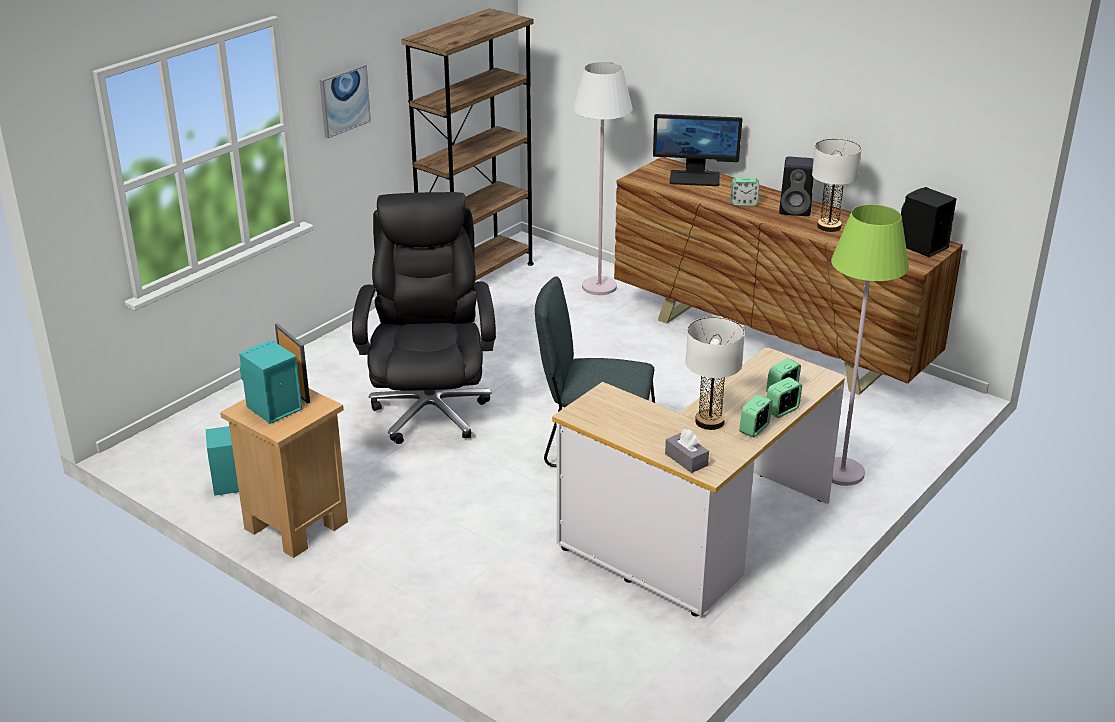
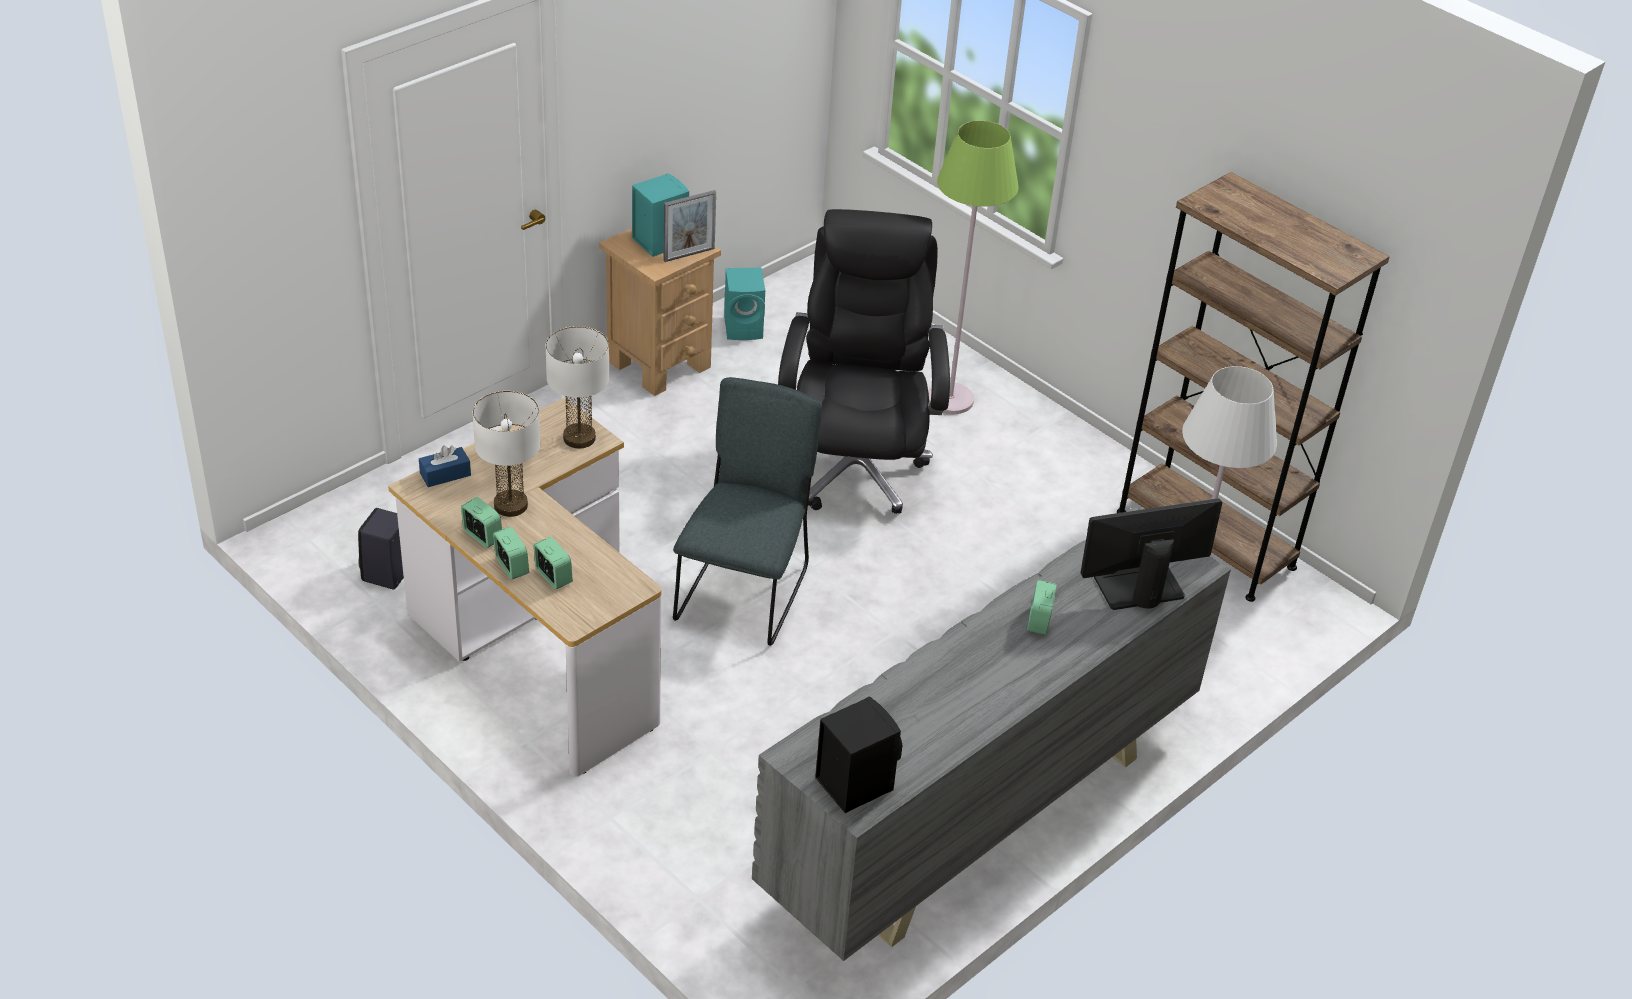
camera: 95 degrees right, 10 degrees up
(344, 100) = (1144, 176): picture -> none
(430, 410) = (856, 467): black office chair -> black office chair turned 90 degrees counterclockwise
(686, 459) = (445, 474): grey tissue box -> blue tissue box
(695, 178) = (1138, 588): monitor -> monitor turned 60 degrees clockwise
(770, 344) = (981, 819): brown cabinet -> grey cabinet
(796, 210) = (1008, 673): black speaker -> black speaker (387, 574)
(829, 226) = (942, 695): table lamp -> table lamp (579, 438)
(842, 472) = (633, 809): green floor lamp -> green floor lamp (950, 399)

